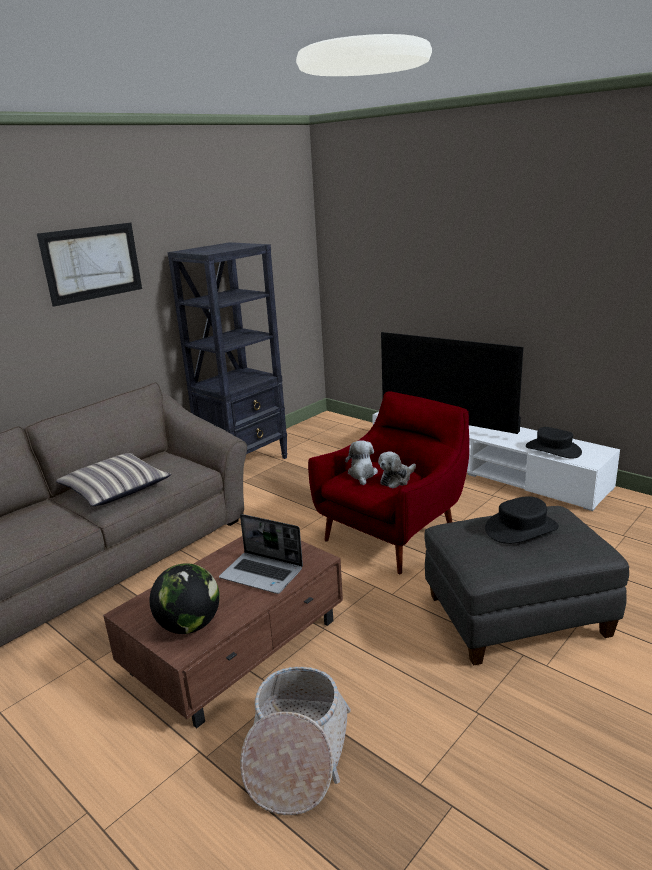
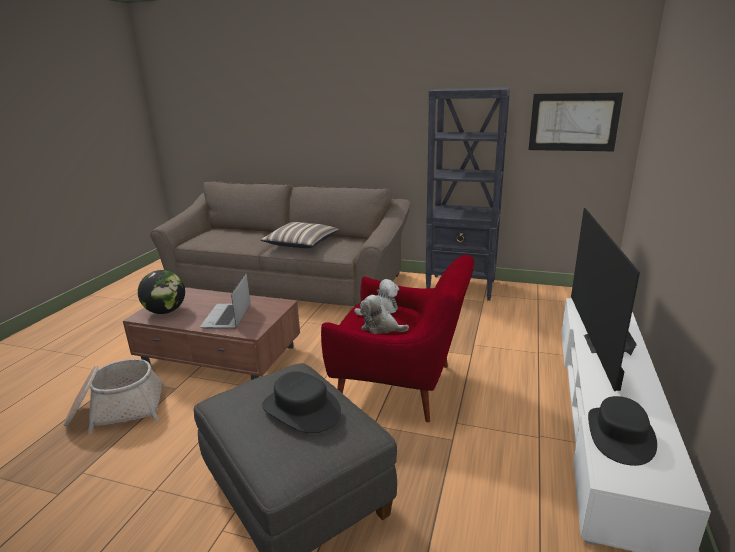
camera: 65 degrees right, 0 degrees up
(92, 263) = (374, 89): picture -> picture (573, 122)

